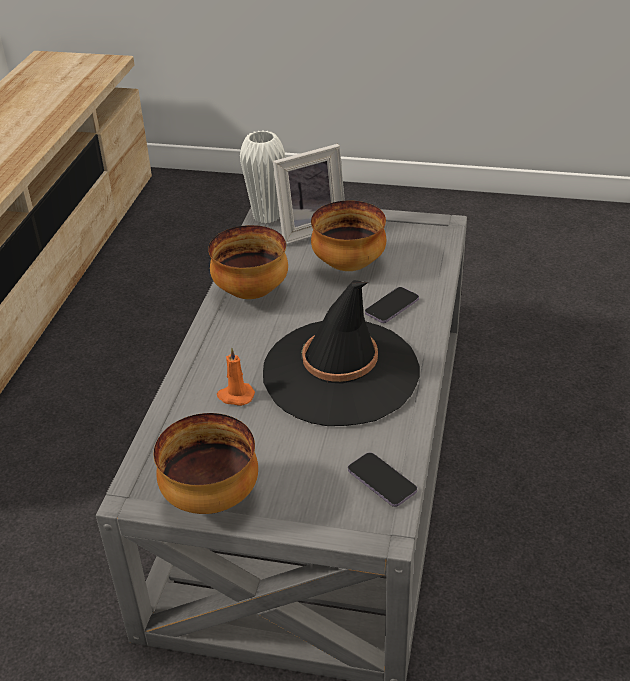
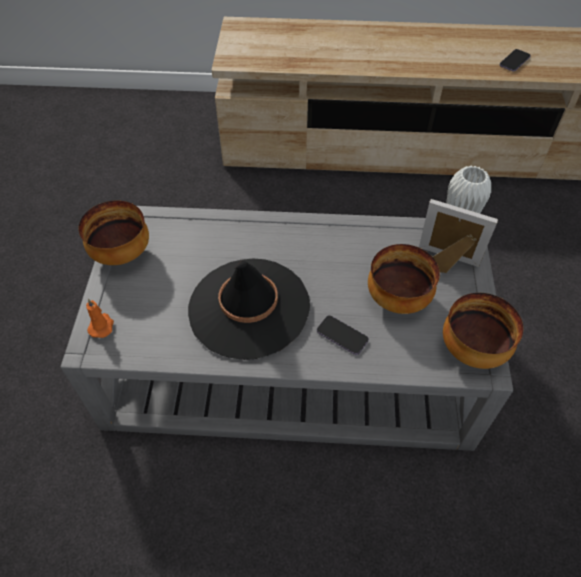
camera: 80 degrees right, 15 degrees up
(235, 396) = (220, 250): orange candle -> orange candle (101, 326)
(252, 292) = (341, 240): bowl -> bowl (472, 350)
(309, 228) = (445, 264): picture frame -> picture frame turned 150 degrees clockwise
(382, 481) = (132, 344): phone -> phone (514, 61)

